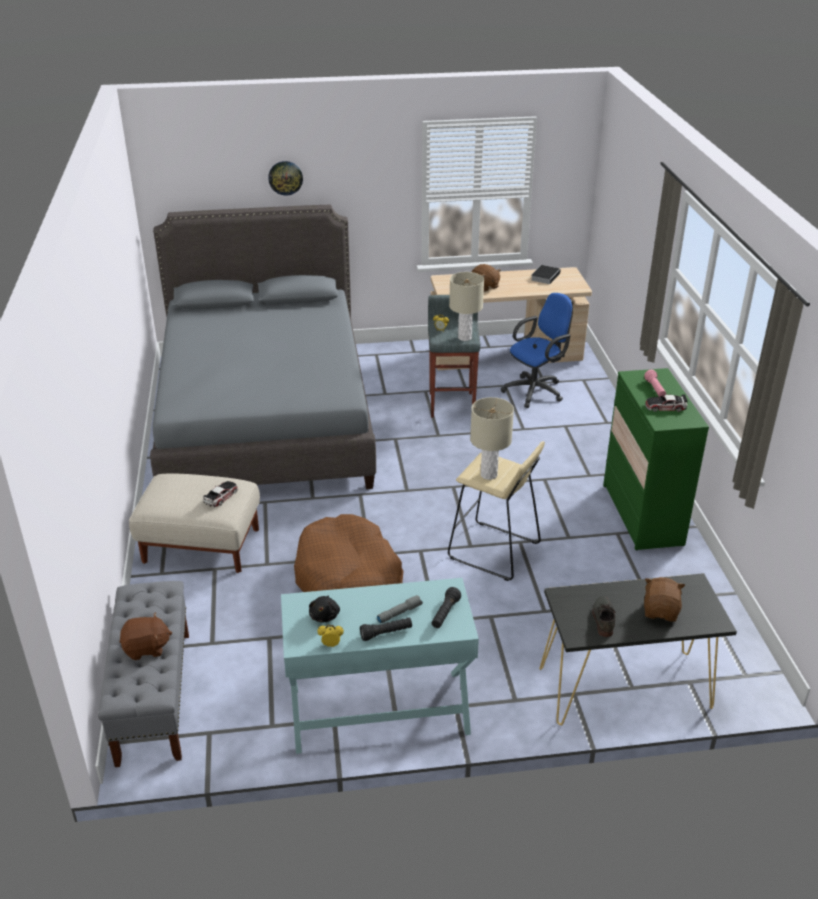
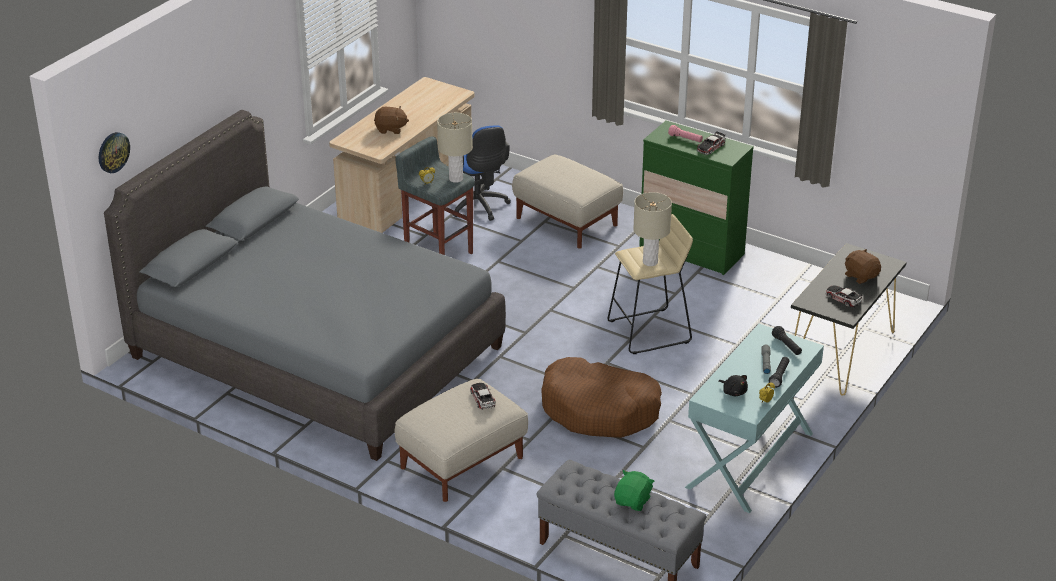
camera: 50 degrees left, 0 degrees up
(146, 648) = (633, 501): brown plush toy -> green plush toy
(285, 178) = (200, 100): wall clock -> wall clock (113, 152)
(536, 391) = (479, 207): blue office chair -> blue office chair turned 150 degrees clockwise
(545, 276) = (417, 96): book -> none
(581, 435) = (566, 221): none -> beige ottoman
(603, 618) = (843, 298): grey shoe -> toy car

